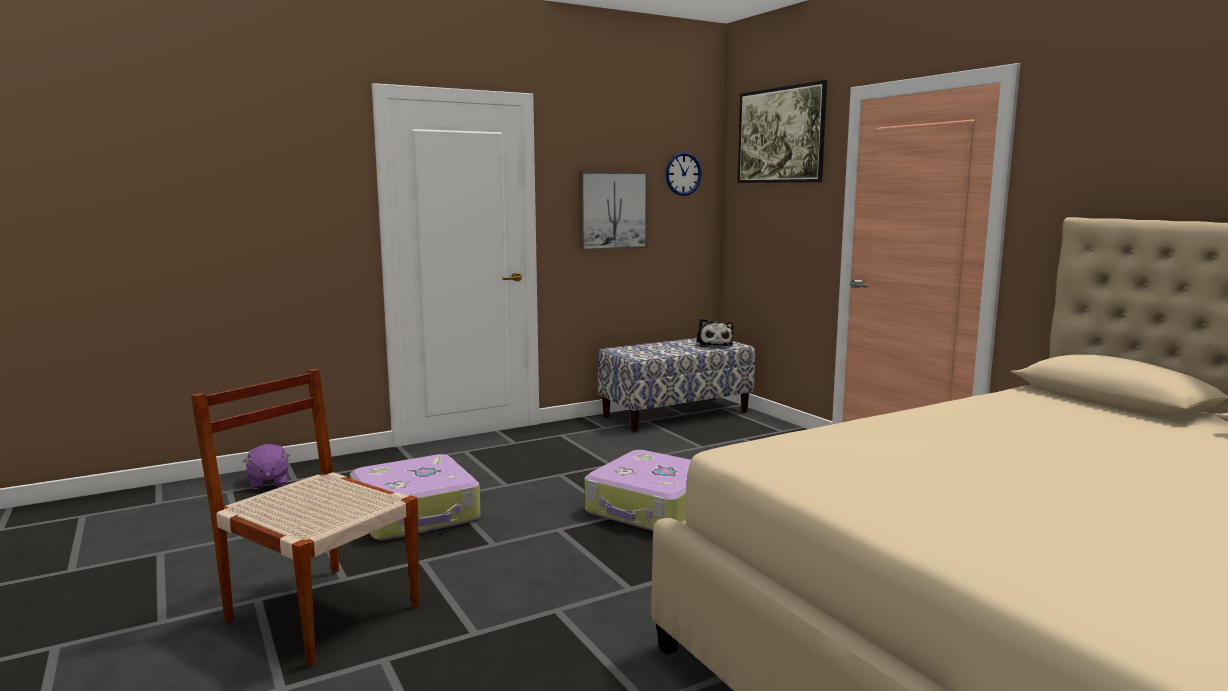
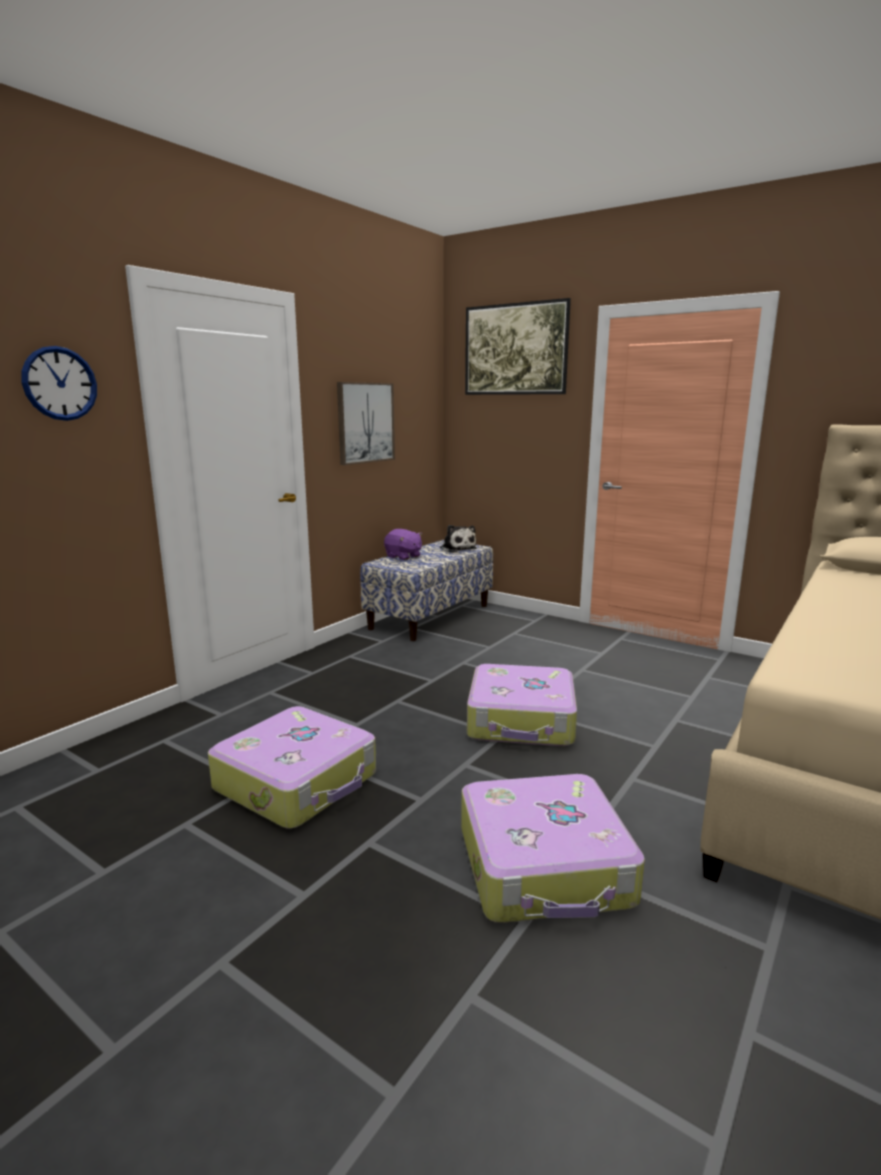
camera: 25 degrees left, 5 degrees up
(268, 482) = (63, 782): purple plush toy -> purple plush toy (403, 556)
(321, 611) = (323, 953): chair -> none
(534, 607) = (545, 866): none -> suitcase
(683, 174) = (417, 385): wall clock -> wall clock (60, 383)

